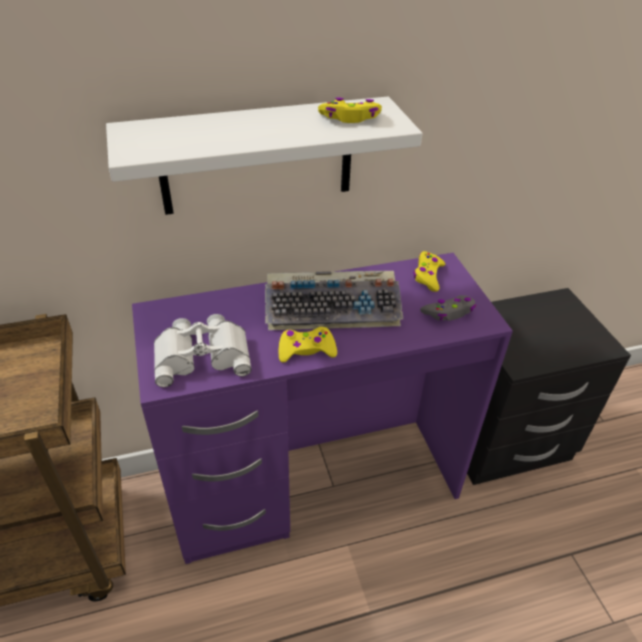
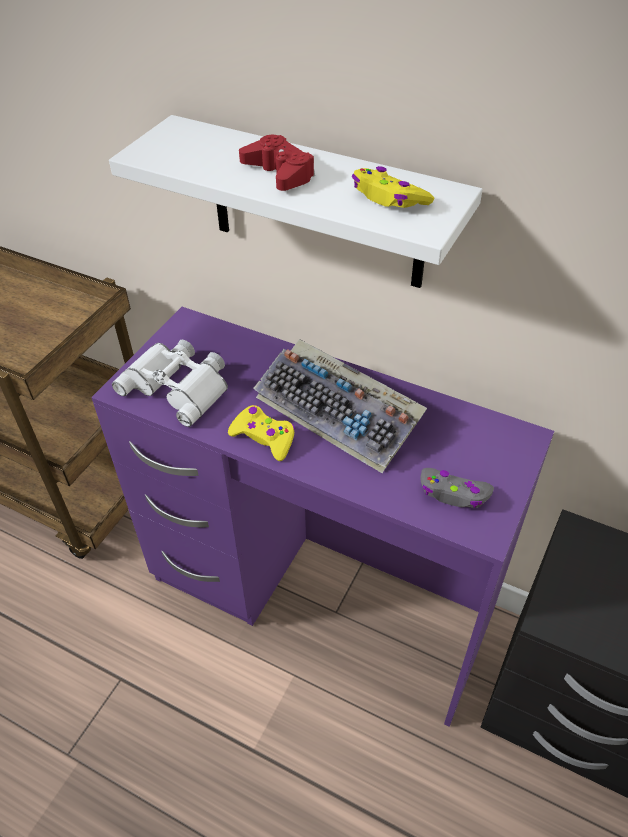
camera: 45 degrees right, 5 degrees up
(258, 129) = (279, 172): none -> red game controller
(428, 276) = (485, 439): yellow game controller -> none

